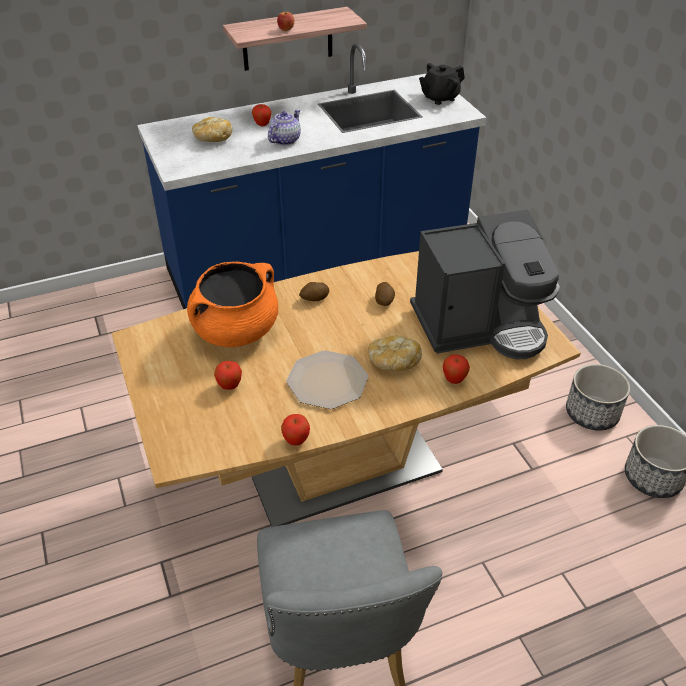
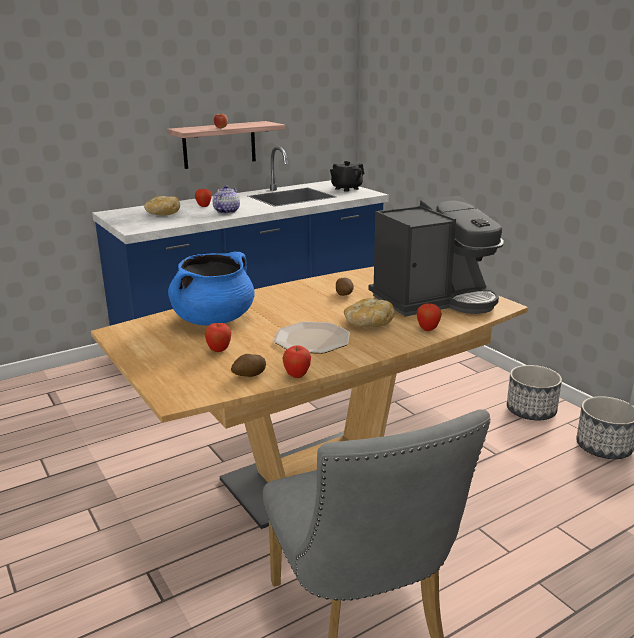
camera: 10 degrees left, 20 degrees down
(236, 330) = (214, 319): orange cooking pot -> blue cooking pot
(314, 299) = (280, 298): potato -> potato (249, 375)

